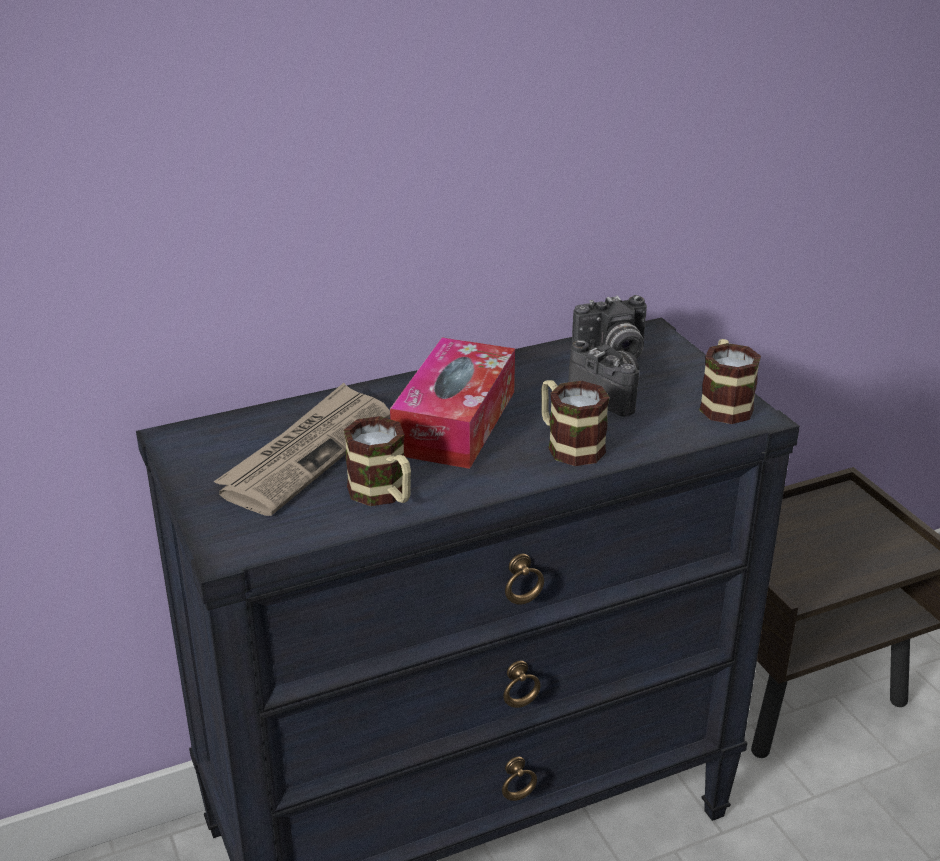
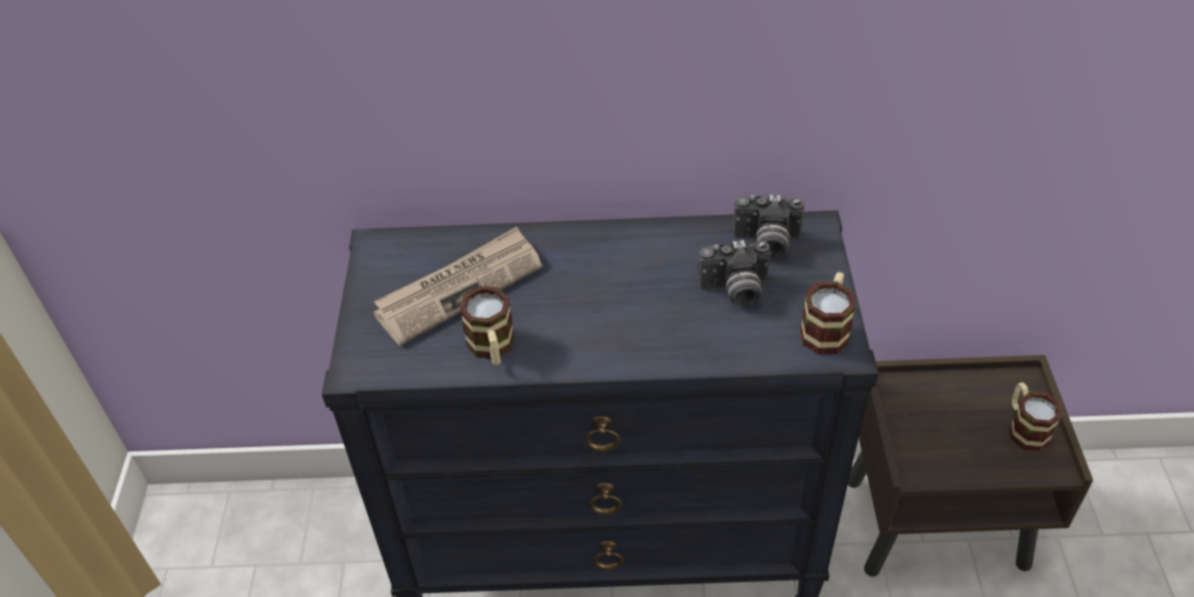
camera: 25 degrees right, 15 degrees up
(455, 422) = (589, 287): tissue box -> none
(568, 444) = (664, 337): mug -> mug (1024, 428)
(611, 394) = (735, 291): camera -> camera turned 105 degrees clockwise

